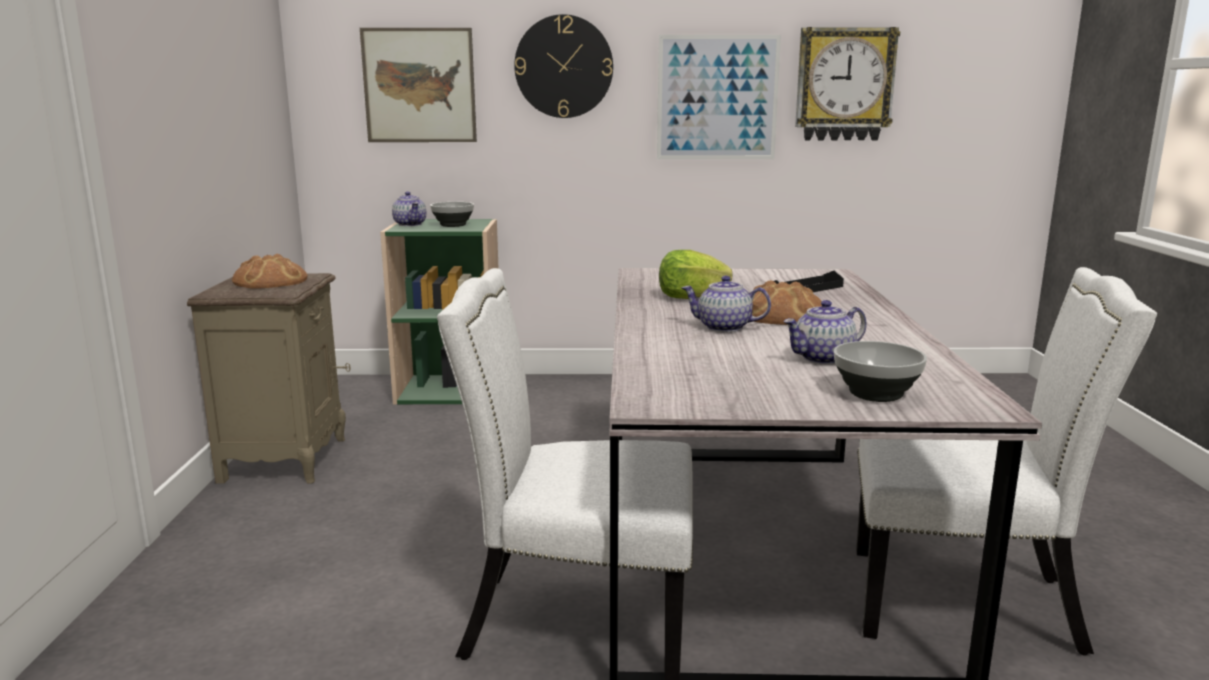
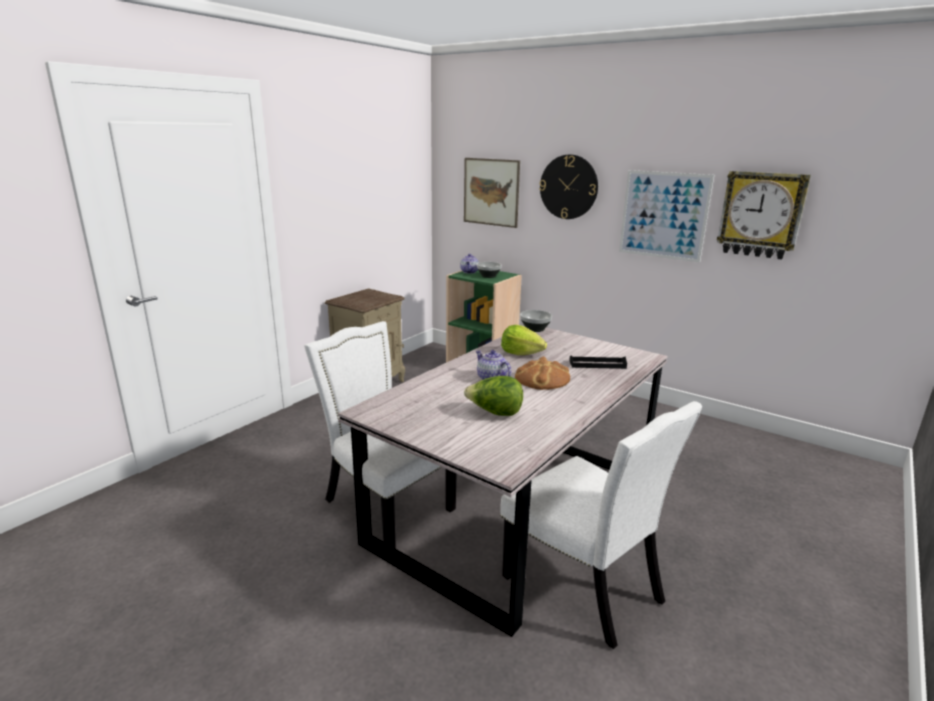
camera: 35 degrees right, 5 degrees up
(271, 281) = (371, 296): bread -> none
(823, 358) = (495, 413): teapot -> lettuce
(874, 393) = (469, 441): bowl -> bowl (535, 329)

